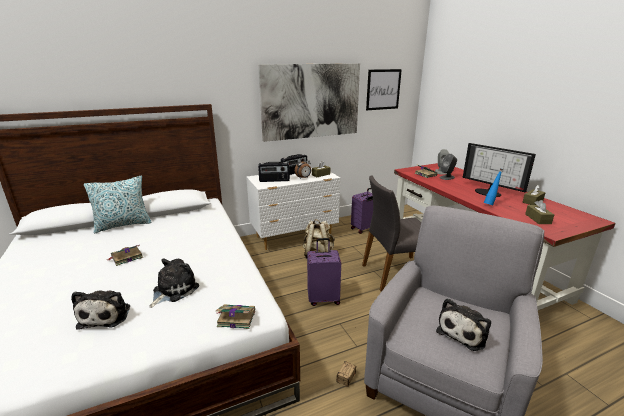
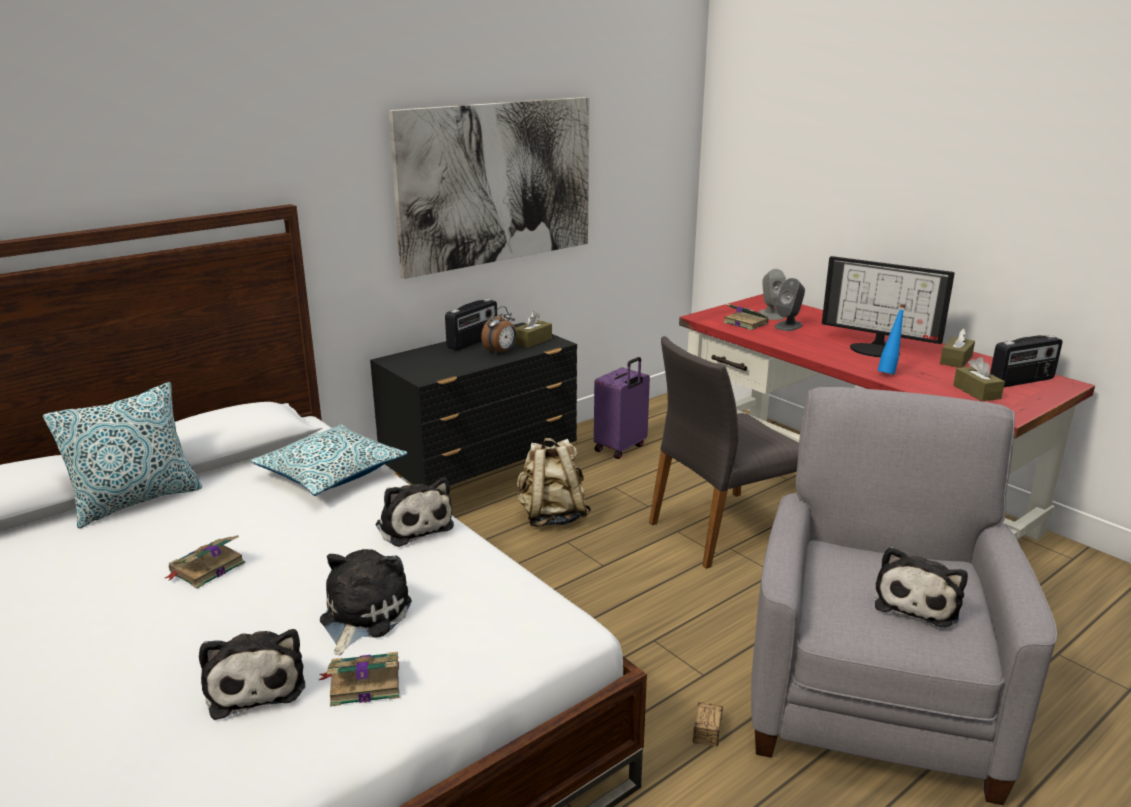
camera: 15 degrees left, 0 degrees up
(205, 223) = (331, 473): none -> pillow
(224, 250) = (413, 525): none -> plush toy
(235, 318) = (524, 645): book -> book (363, 683)
(274, 180) = (441, 363): radio -> radio (1022, 381)
(295, 236) = (483, 482): white dresser -> black dresser
(323, 298) = (601, 599): purple suitcase -> none
(383, 89) = (633, 148): picture -> none

